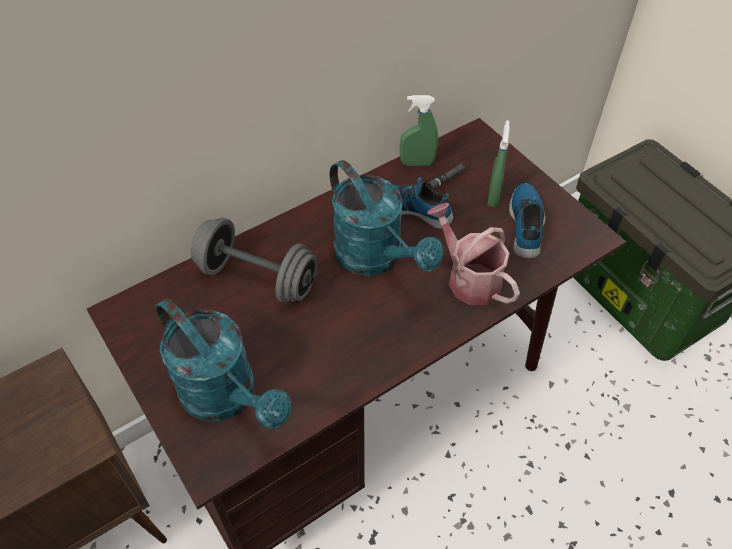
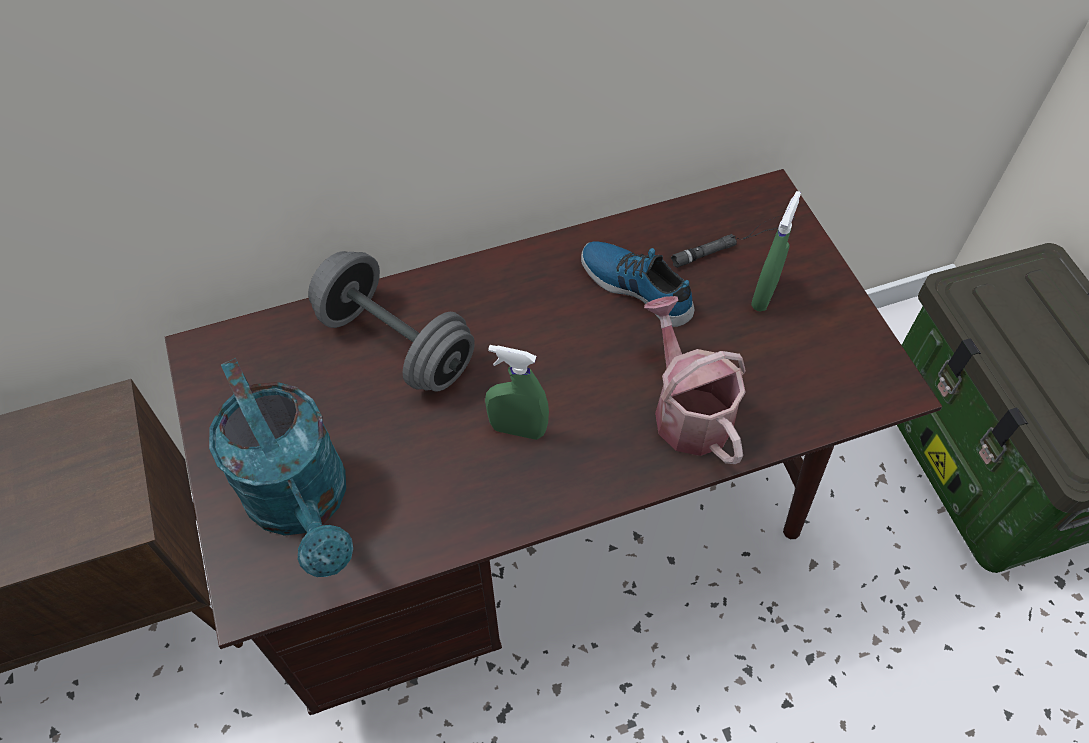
camera: 15 degrees right, 5 degrees up
(376, 258) = (566, 351): turquoise watering can -> none
(417, 163) = (669, 220): green spray bottle -> green spray bottle (517, 429)
(527, 224) = (800, 347): shoe -> none

